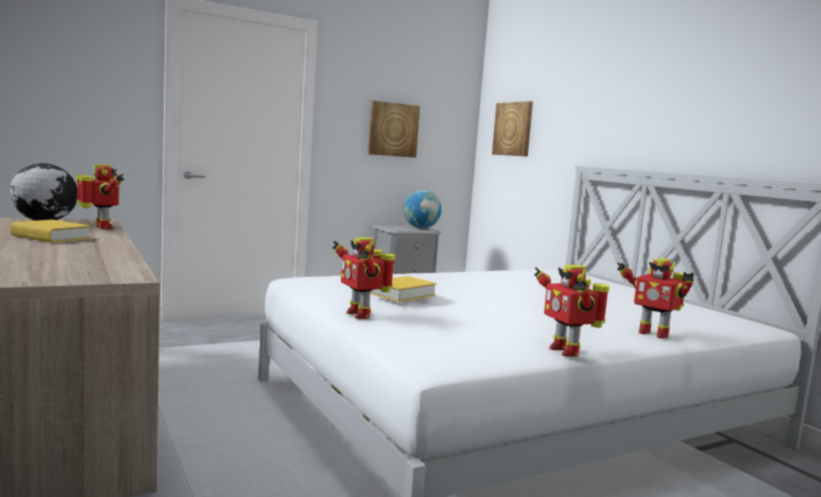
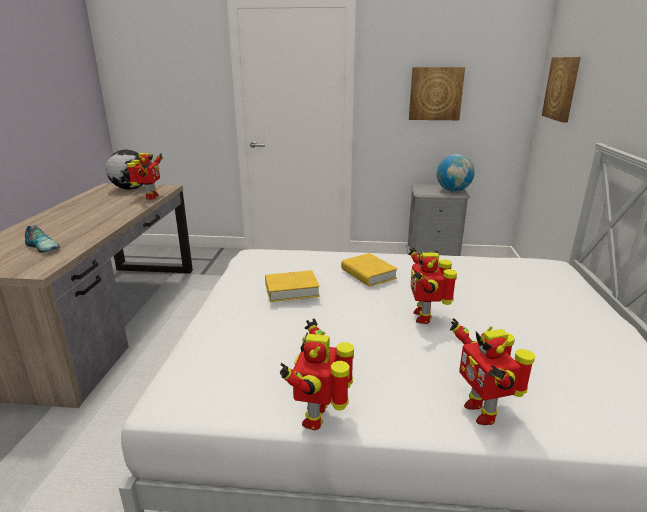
camera: 35 degrees right, 15 degrees up
(51, 237) = (95, 210): yellow book -> yellow book (368, 274)
(72, 263) = (43, 247): none -> shoe
(360, 314) = (220, 312): toy robot -> toy robot (424, 316)

